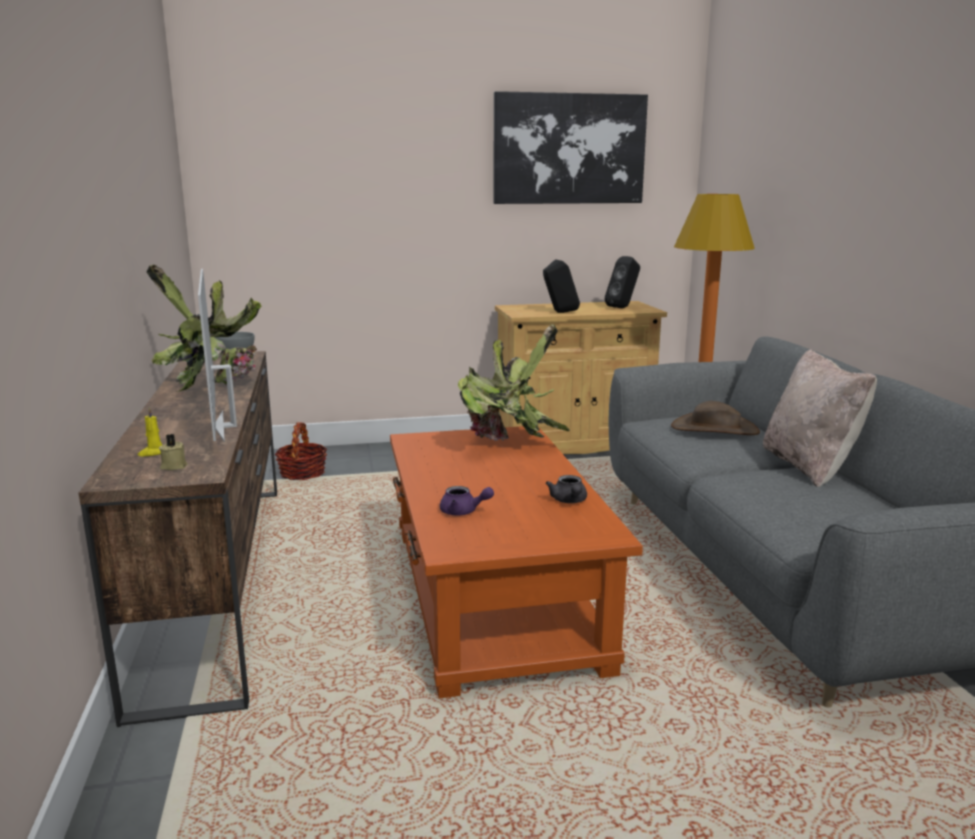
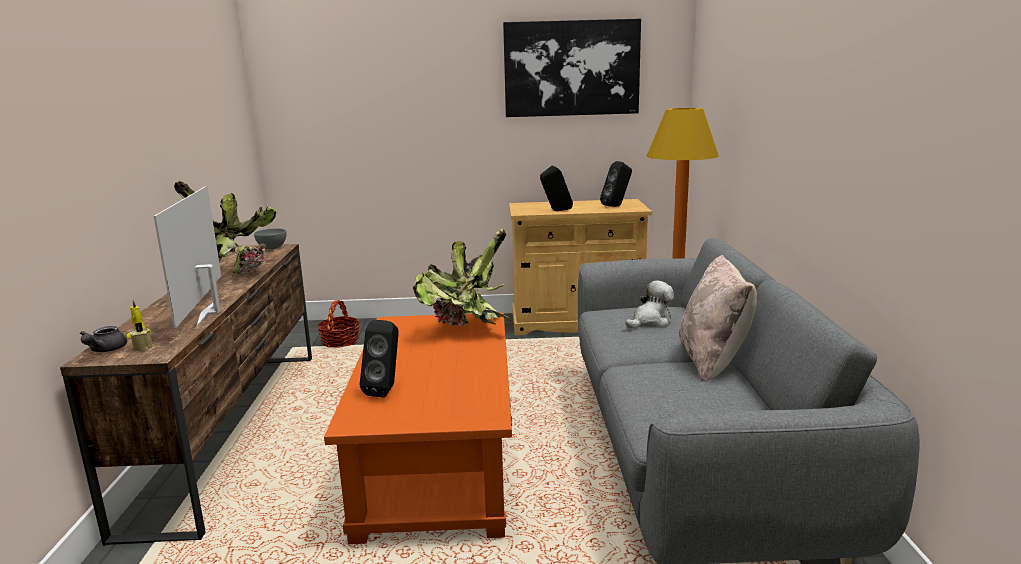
camera: 10 degrees right, 0 degrees up
(463, 512) = (386, 390): purple teapot -> black speaker
(569, 501) = (478, 385): grey teapot -> grey teapot (104, 350)
(714, 429) = (650, 321): brown hat -> plush toy

